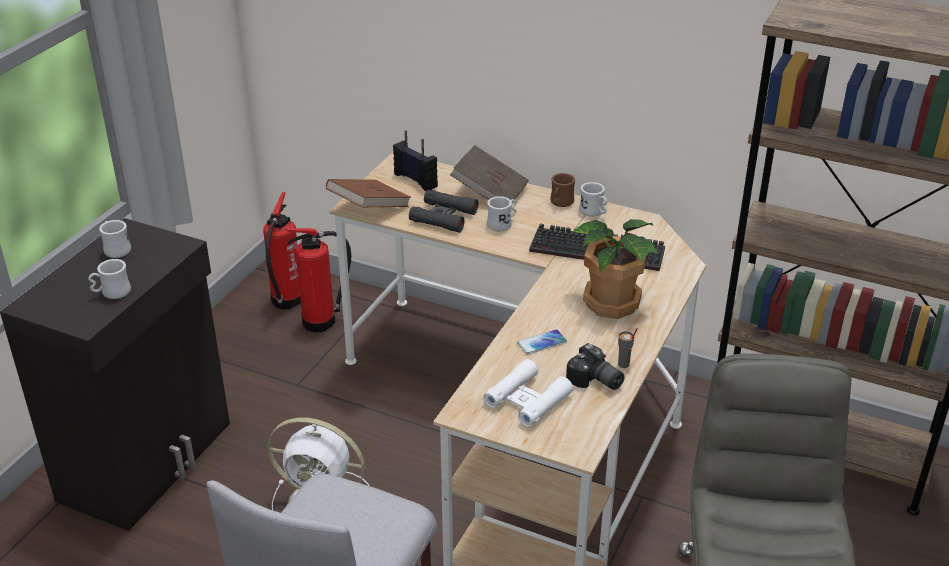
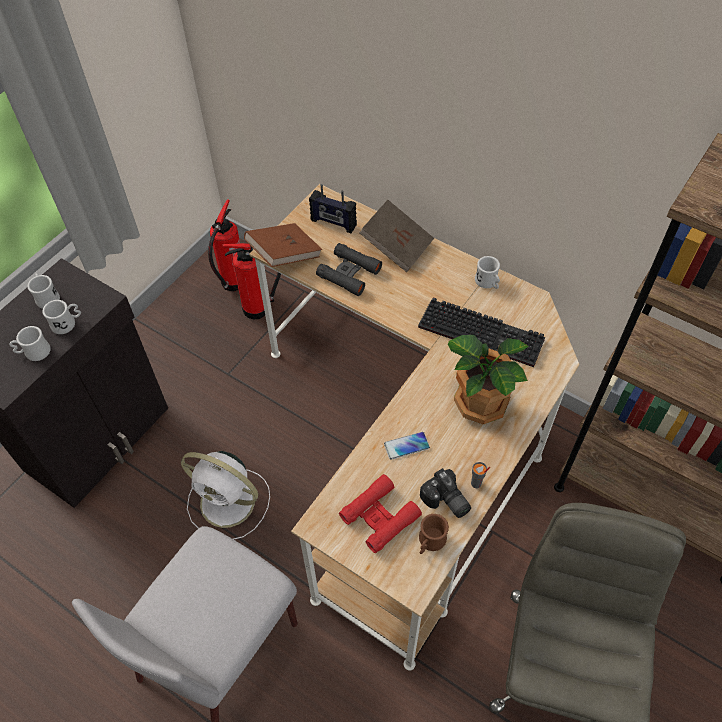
camera: 10 degrees right, 20 degrees up
(416, 180) = (333, 223): radio -> radio turned 150 degrees clockwise
(502, 224) = (400, 288): white mug -> white mug (67, 323)
(527, 400) = (379, 517): white binoculars -> red binoculars
(560, 203) = (459, 267): brown mug -> brown mug (430, 542)

